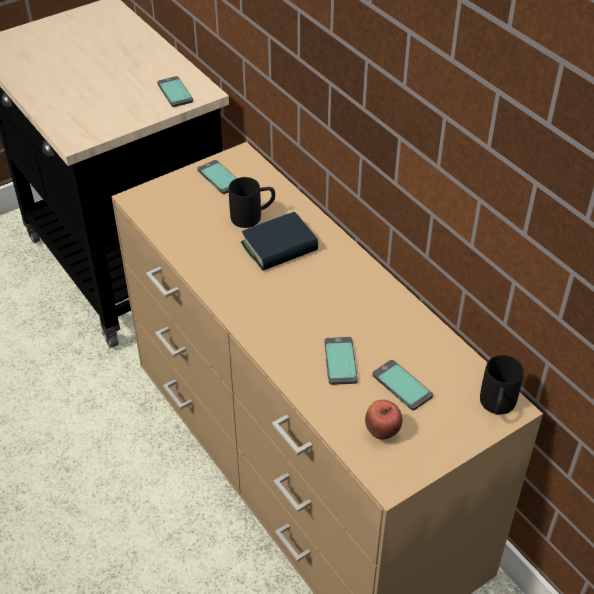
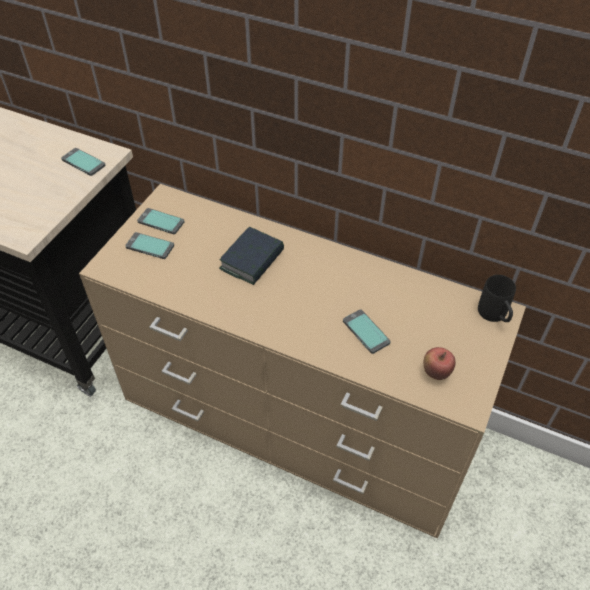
camera: 30 degrees left, 5 degrees up
(253, 217) = (212, 244): black mug -> none
(401, 386) = (422, 330): phone -> phone (150, 246)

